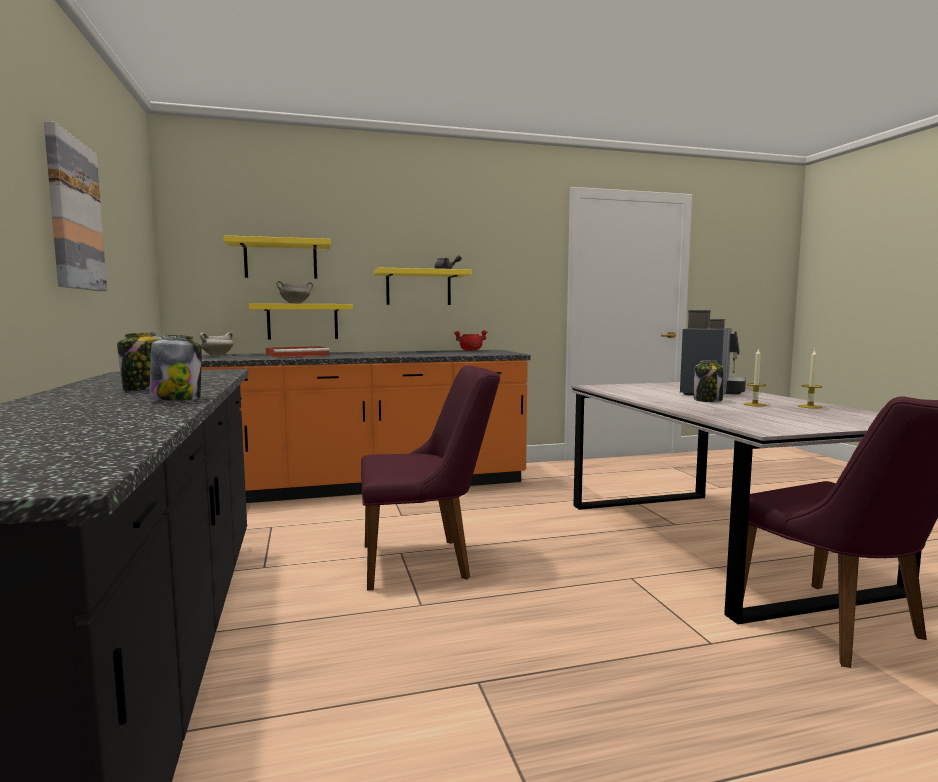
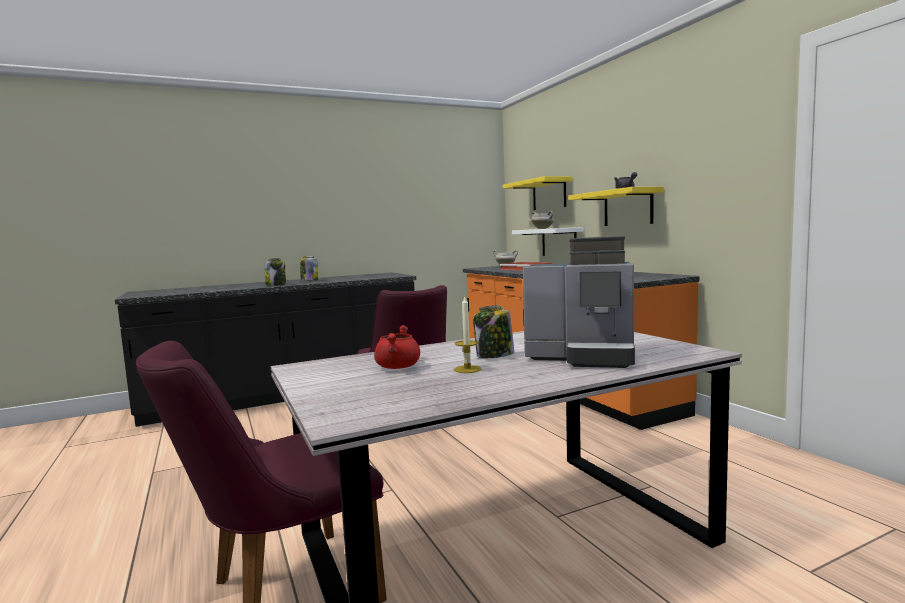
camera: 80 degrees right, 0 degrees up
(73, 214) = (367, 198): picture -> none
(302, 321) = (559, 242): yellow shelf -> white shelf
(470, 350) = (648, 274): red cooking pot -> red cooking pot (397, 367)
(810, 406) = (463, 388): candle -> none

